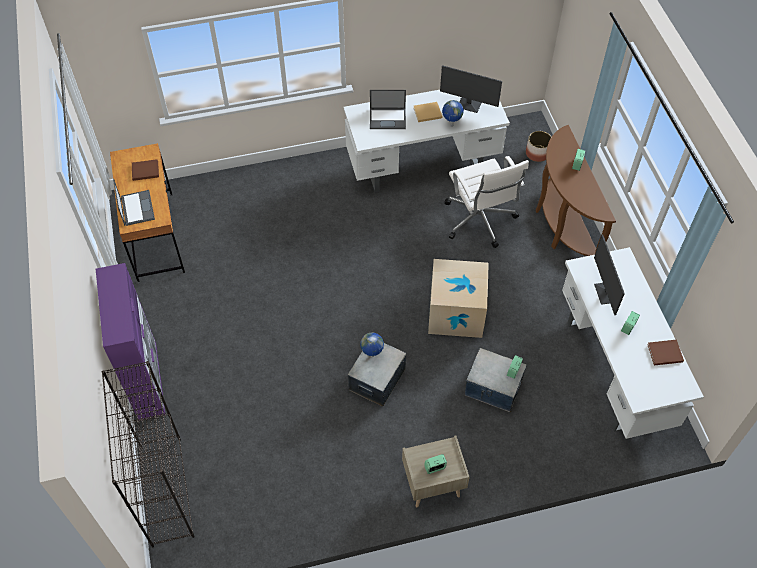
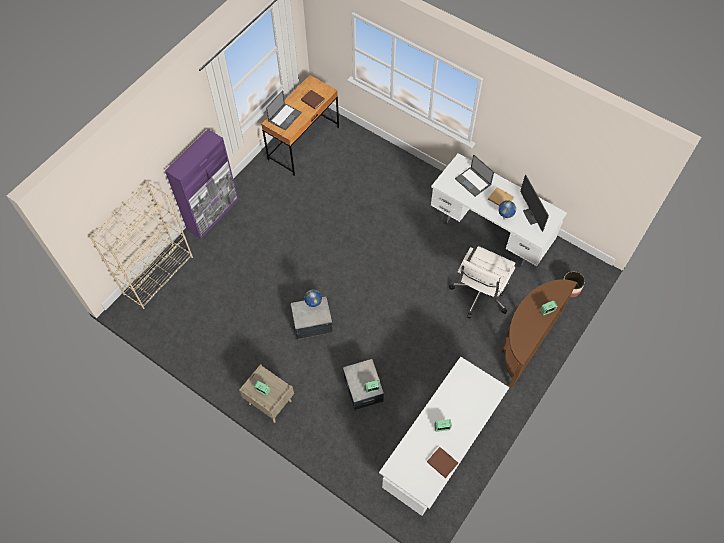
camera: 50 degrees right, 5 degrees up
(166, 490) = (158, 275): black bookcase -> beige bookcase
(456, 313) = (397, 331): cardboard box -> none
(606, 293) = (457, 397): monitor -> none

